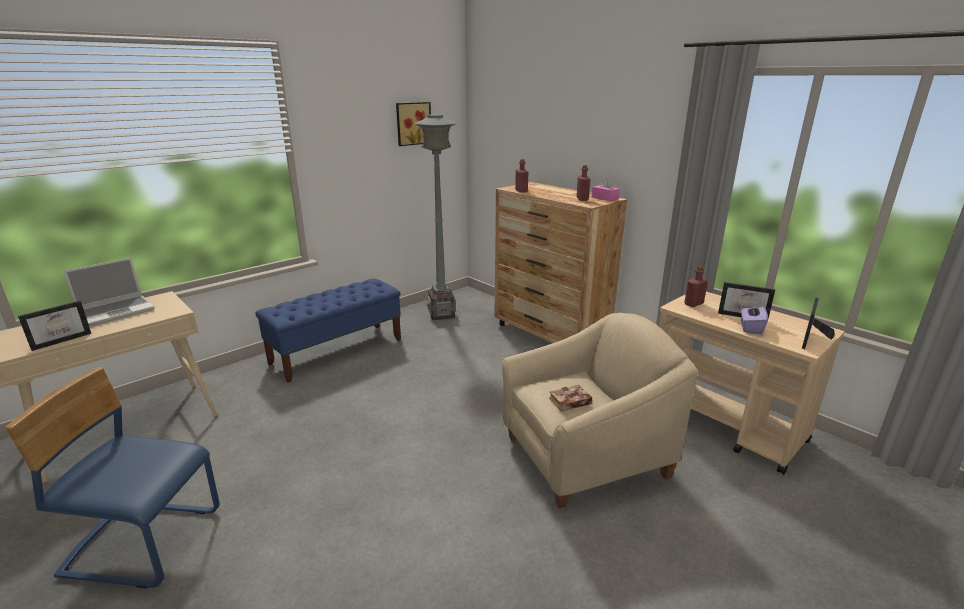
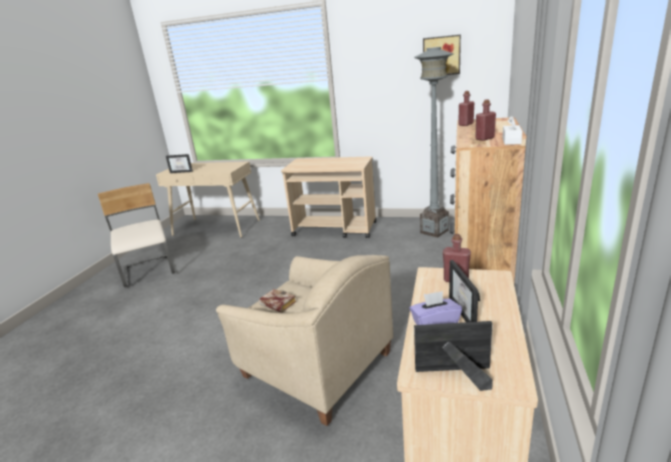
camera: 60 degrees right, 0 degrees up
(117, 311) = (217, 165): laptop -> none
(145, 542) = (149, 271): blue chair -> beige chair
(337, 351) = (335, 229): blue bench -> beige cart
(605, 198) = (511, 141): pink tissue box -> white tissue box

